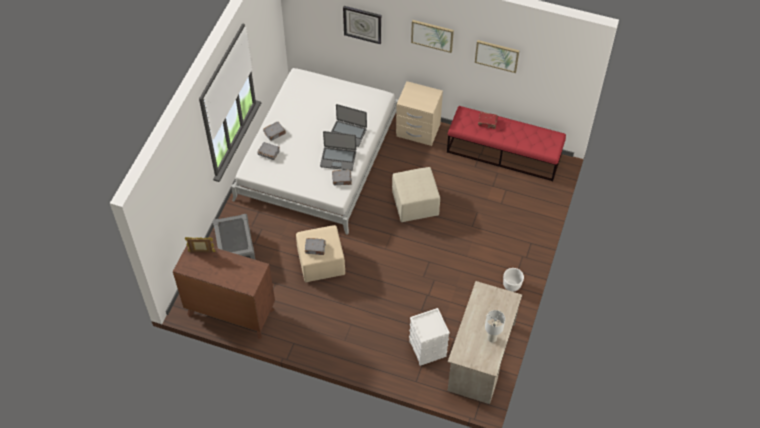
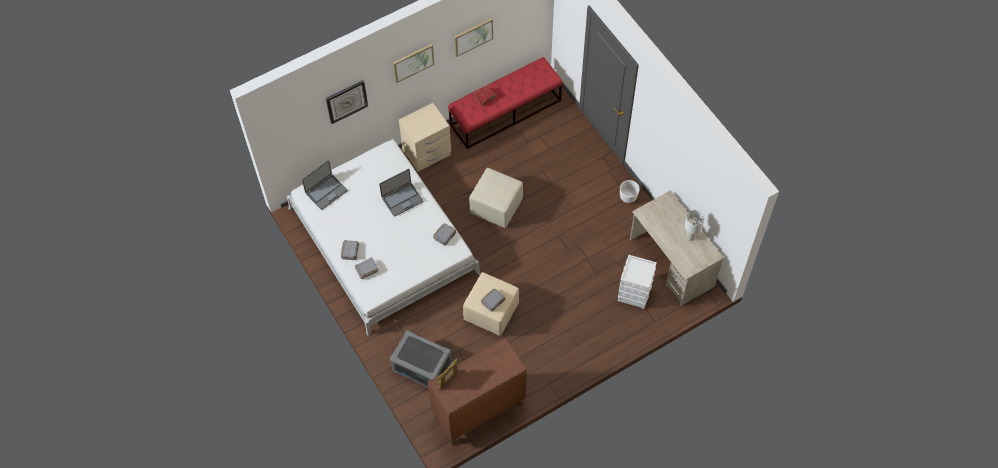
camera: 50 degrees left, 5 degrees up
(338, 158) = (421, 224): laptop -> laptop (326, 192)

